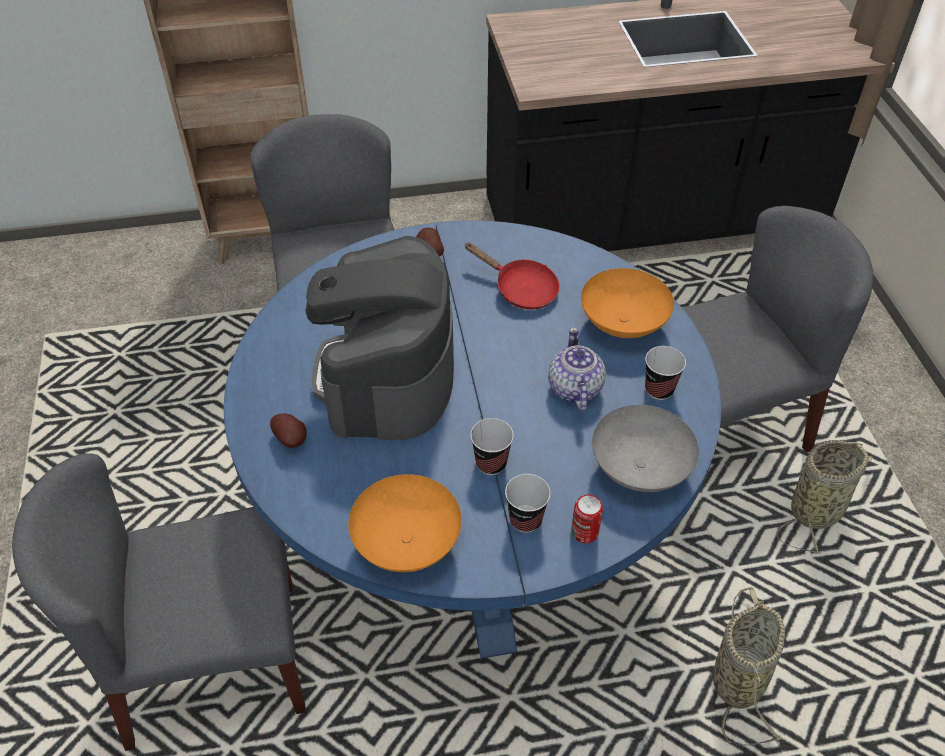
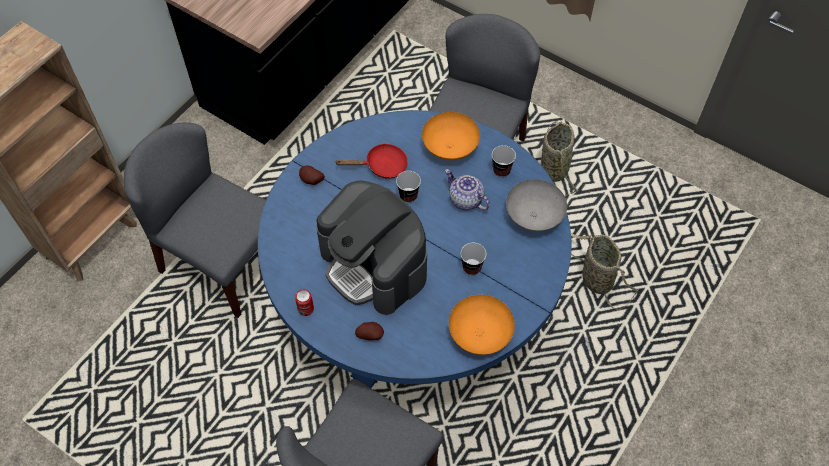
camera: 45 degrees left, 10 degrees up
(525, 520) = (515, 280): cup -> cup (408, 196)
(584, 532) = (543, 265): can -> can (306, 309)

